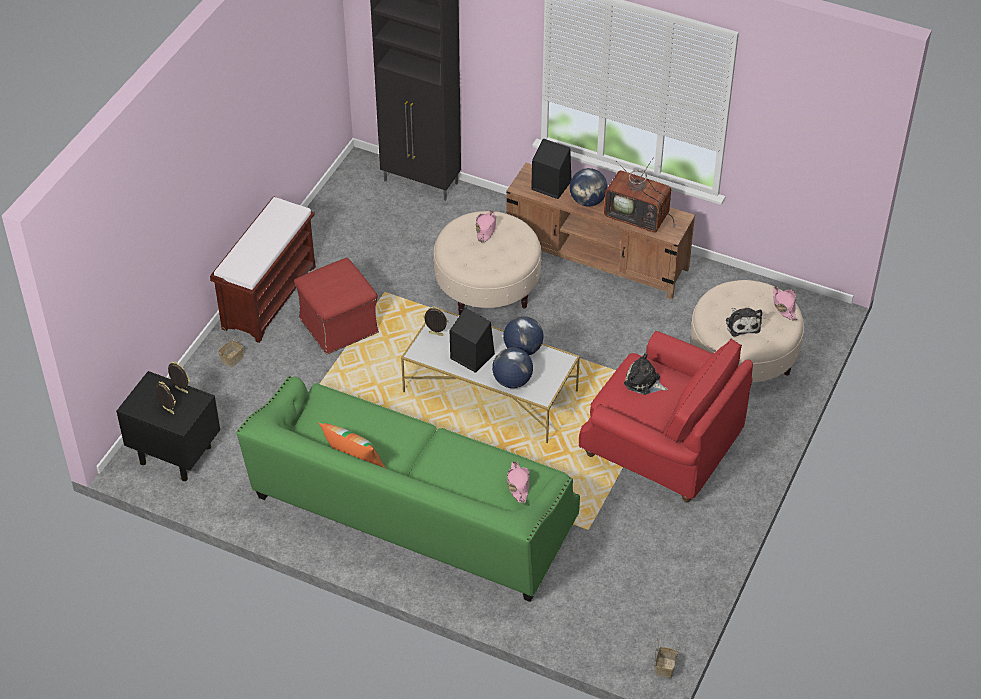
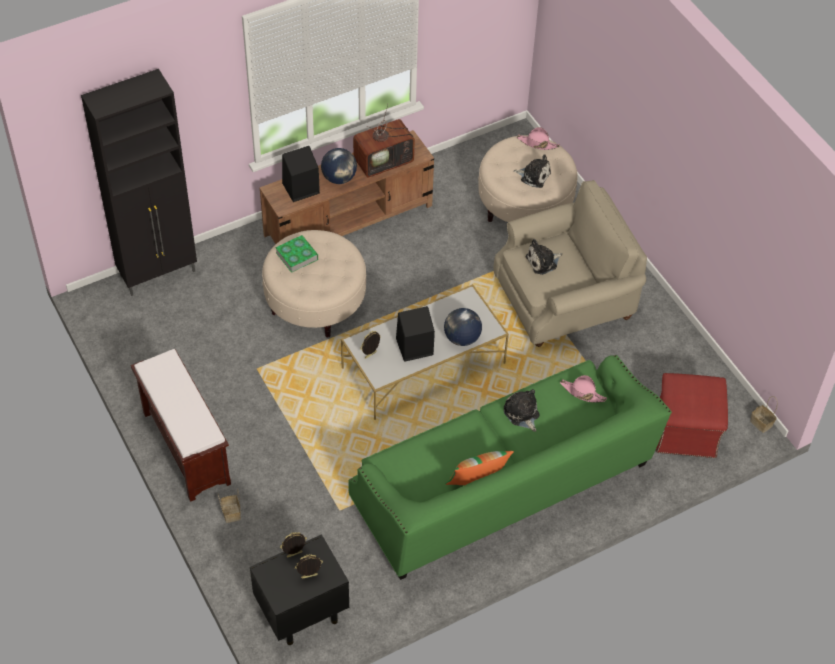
camera: 55 degrees left, 5 degrees up
(339, 326) = (264, 420): red ottoman -> red ottoman (687, 431)
(455, 456) = (522, 414): none -> plush toy
(486, 229) = (297, 256): pink hat -> book
(522, 349) = (435, 313): globe -> none
(662, 445) = (564, 299): red armchair -> beige armchair

